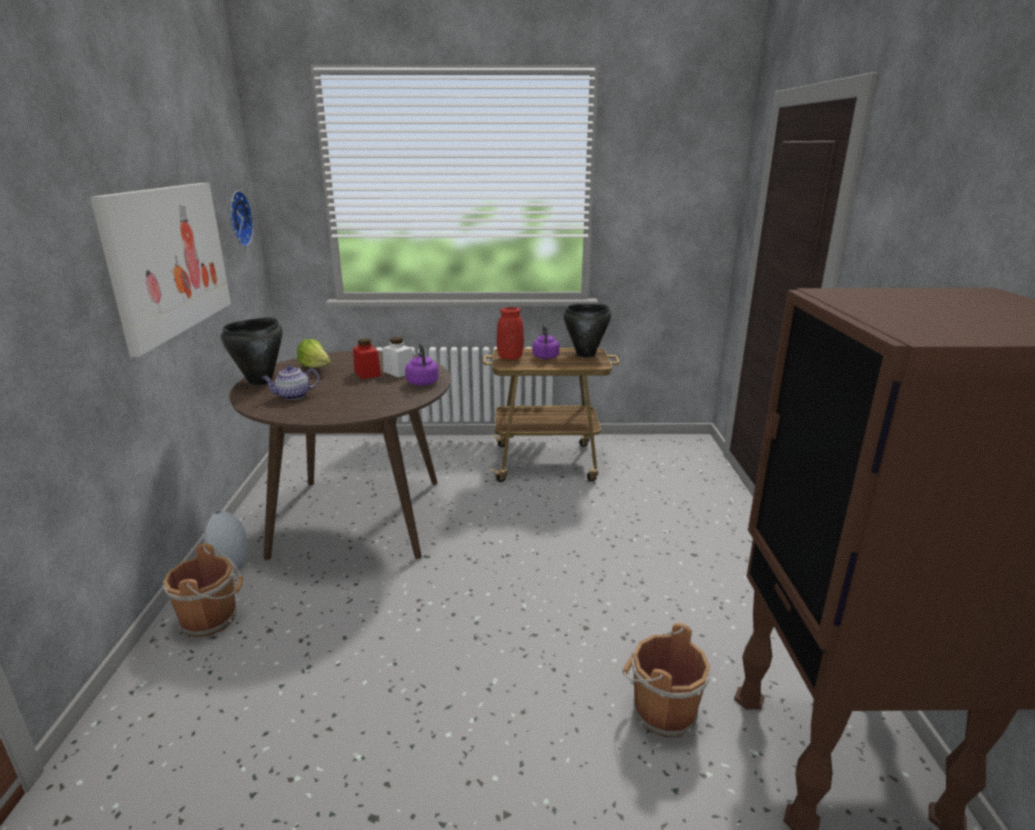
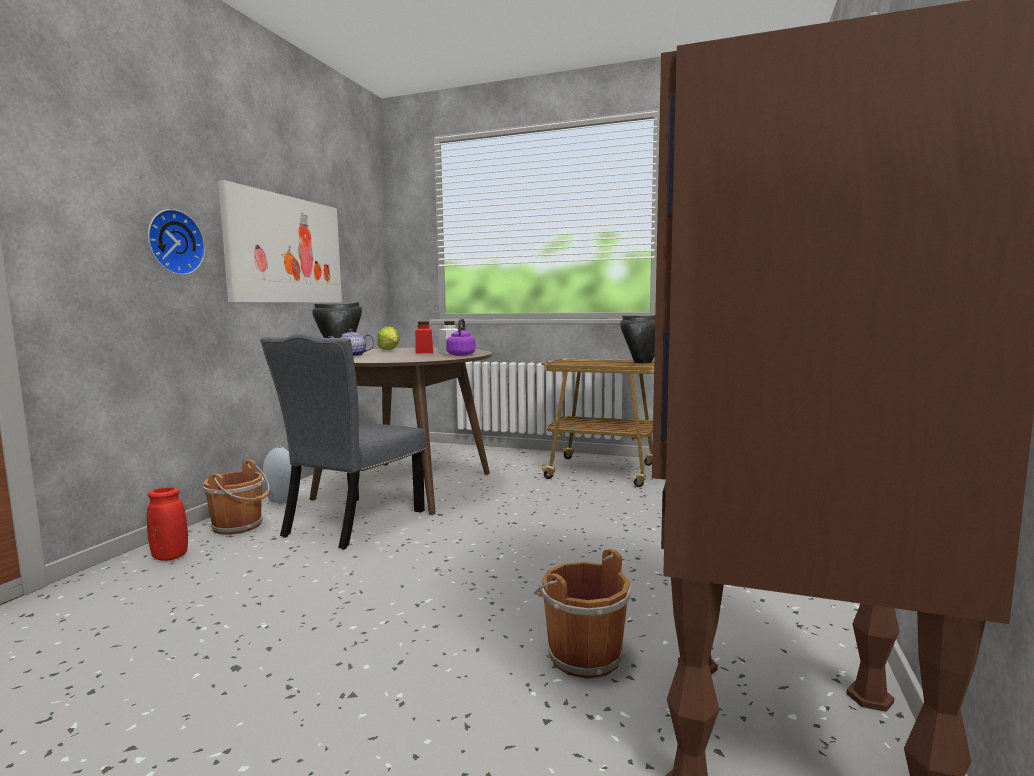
camera: 20 degrees right, 15 degrees down
(237, 218) = (365, 246): wall clock -> wall clock (173, 242)
(342, 585) = (354, 521): none -> grey chair
(510, 357) = (567, 361): red vase -> red vase (170, 556)
(545, 357) = (601, 362): purple kettle -> none

